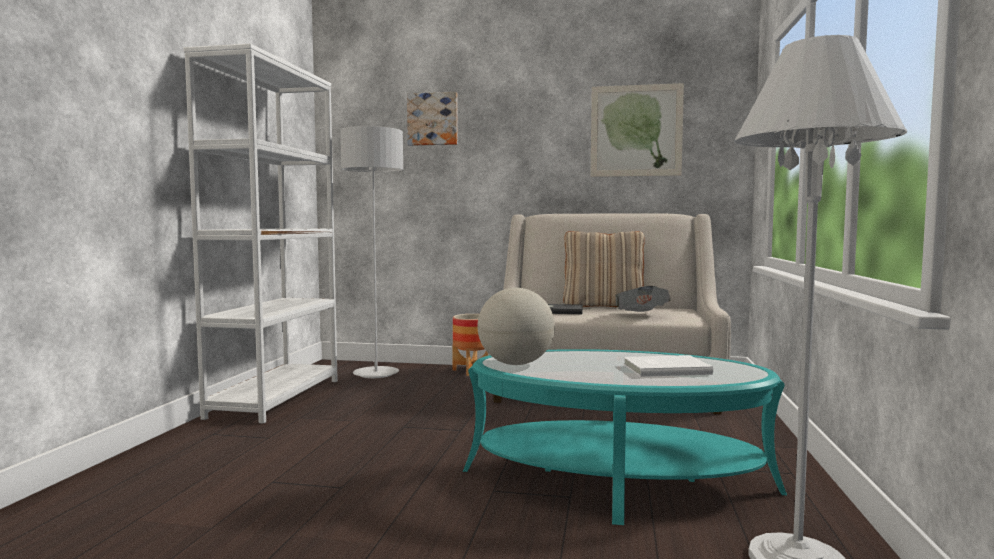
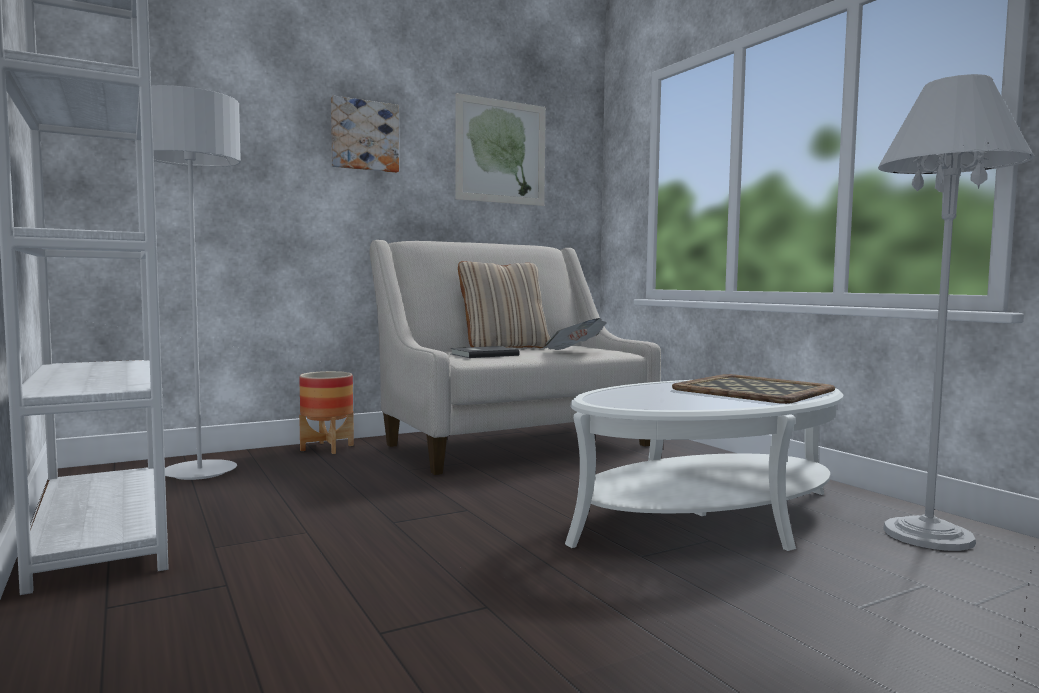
camera: 40 degrees left, 0 degrees up
(433, 119) = (250, 99): picture -> picture (364, 136)
(515, 364) = (633, 402): globe -> none
(617, 480) = (708, 516): turquoise coffee table -> white coffee table
(664, 368) = (751, 390): white book -> tray

